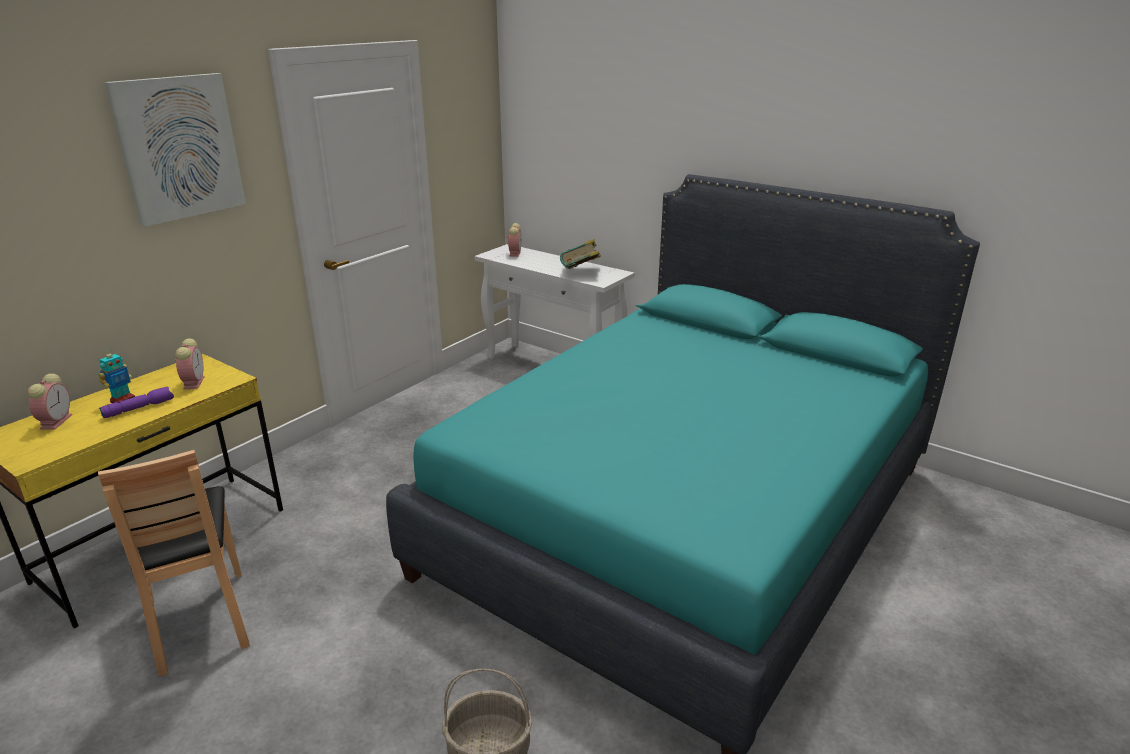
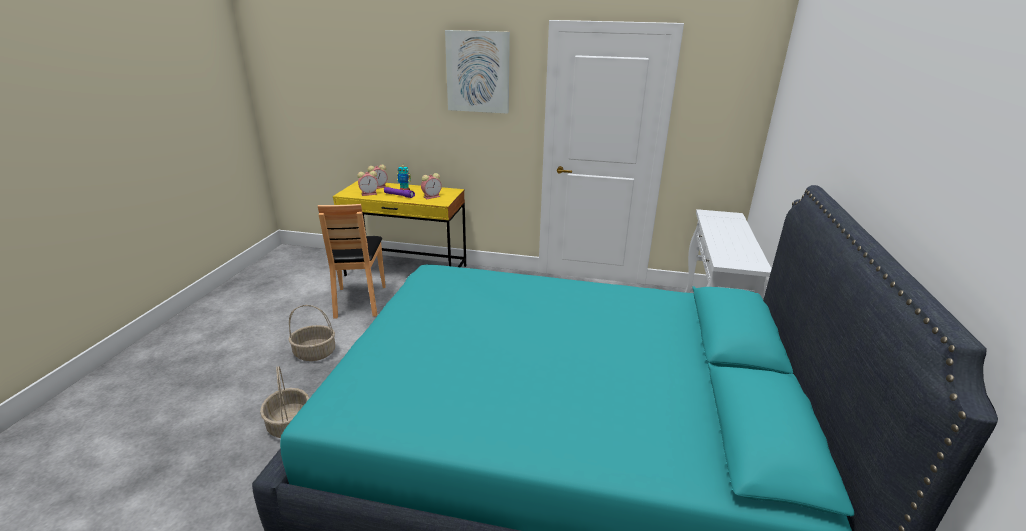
camera: 65 degrees right, 0 degrees up
(200, 620) = (359, 301): brown chair -> brown chair turned 45 degrees counterclockwise
(315, 702) = (314, 353): none -> basket
(515, 253) = (726, 219): alarm clock -> alarm clock (370, 194)
(580, 273) = (730, 251): book -> none

